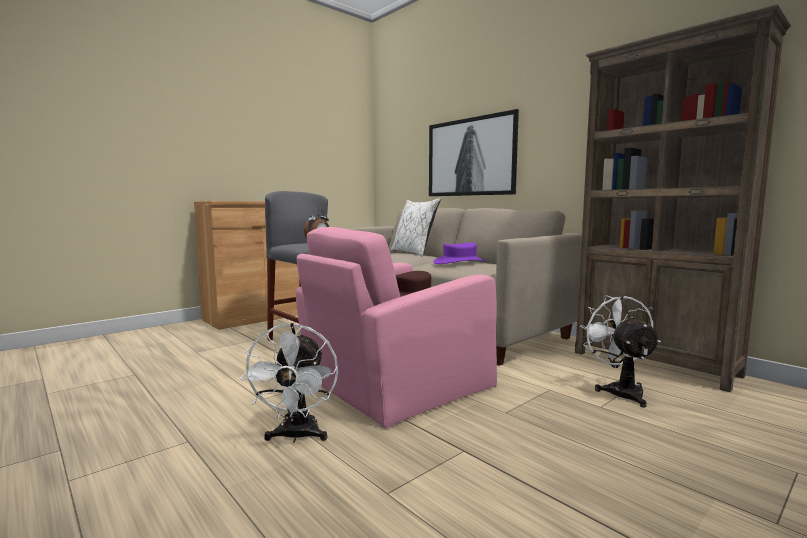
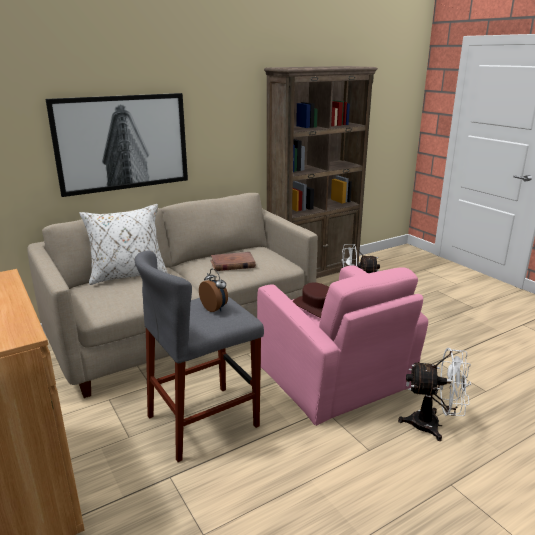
camera: 80 degrees left, 15 degrees up
(459, 262) = (232, 264): purple hat -> brown book

